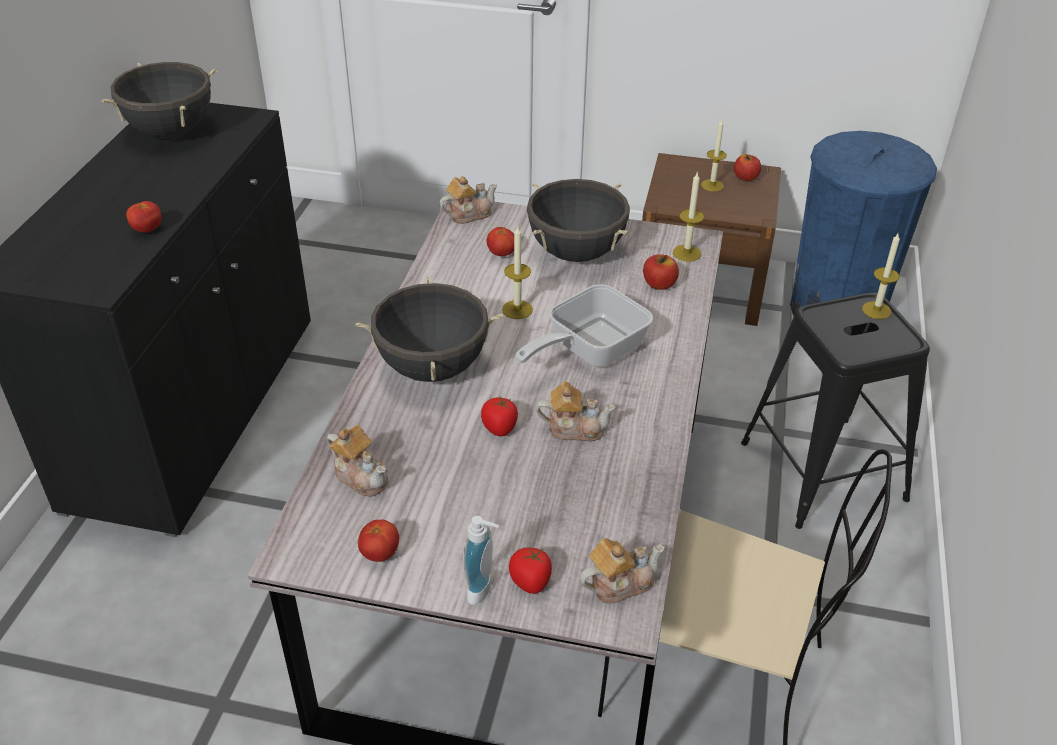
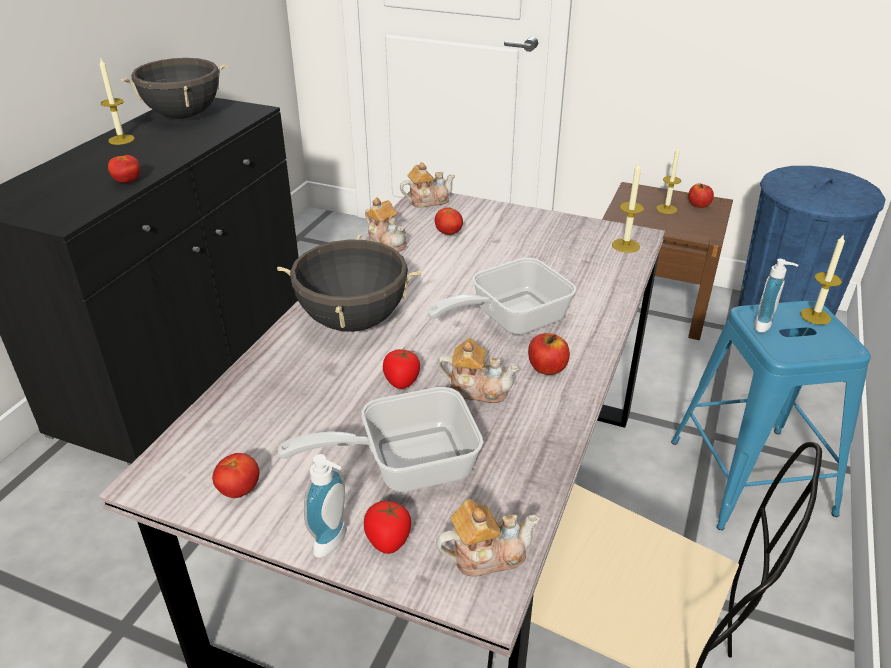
camera: 10 degrees right, 5 degrees down
(361, 476) = (249, 412): teapot -> teapot (387, 242)
(517, 309) = (450, 279): candle -> candle (121, 139)
(525, 511) = (404, 464): none -> frying pan
(576, 253) = (518, 238): black cooking pot -> none
(659, 284) = (593, 269): apple -> apple (547, 368)
(823, 470) = (750, 476): black stool -> blue stool
(831, 325) = (766, 326): none -> soap dispenser

